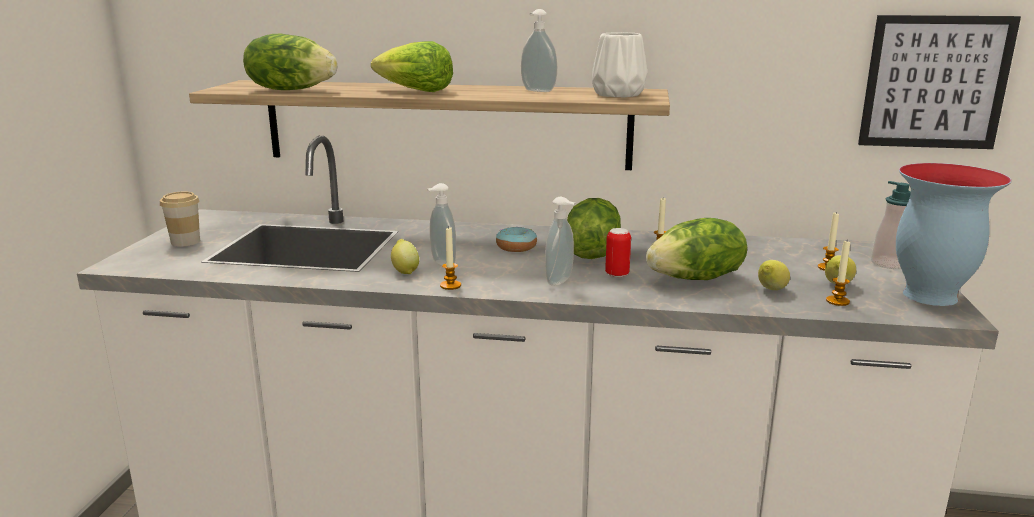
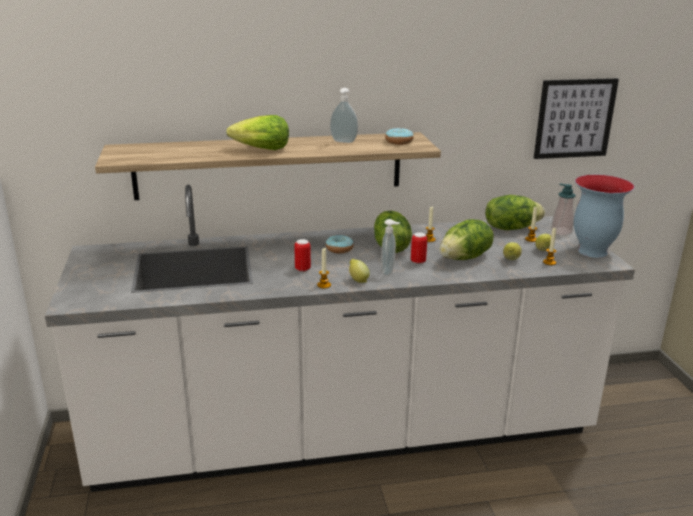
camera: 20 degrees left, 5 degrees up
(185, 242) = (98, 277): cup -> none
(291, 90) = (170, 156): lettuce -> lettuce (510, 228)
(405, 271) = (284, 278): lemon -> lemon (358, 280)
(441, 263) = (302, 269): soap dispenser -> can
(618, 94) = (399, 142): white vase -> donut

